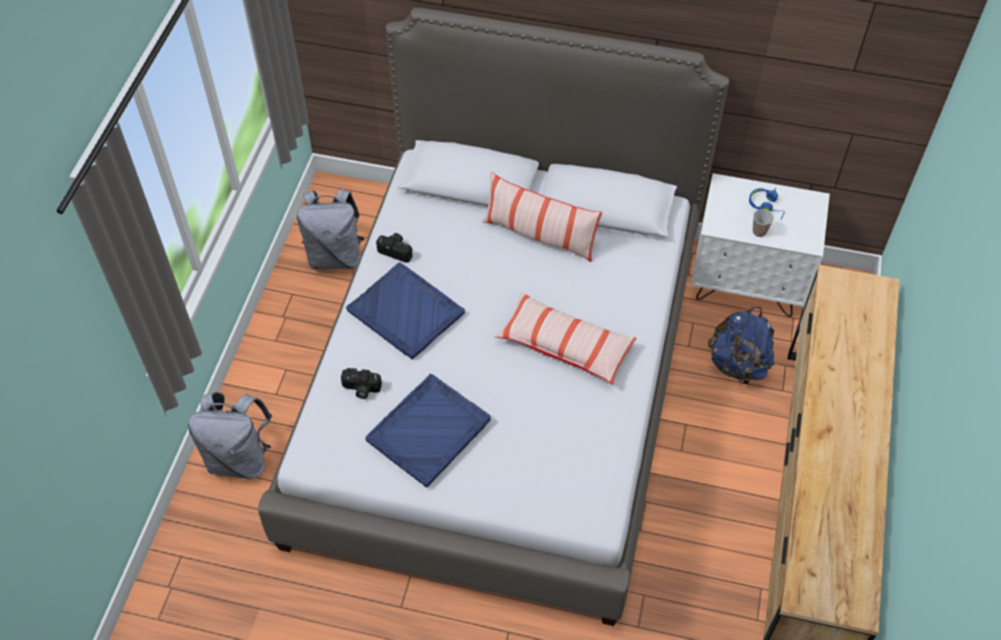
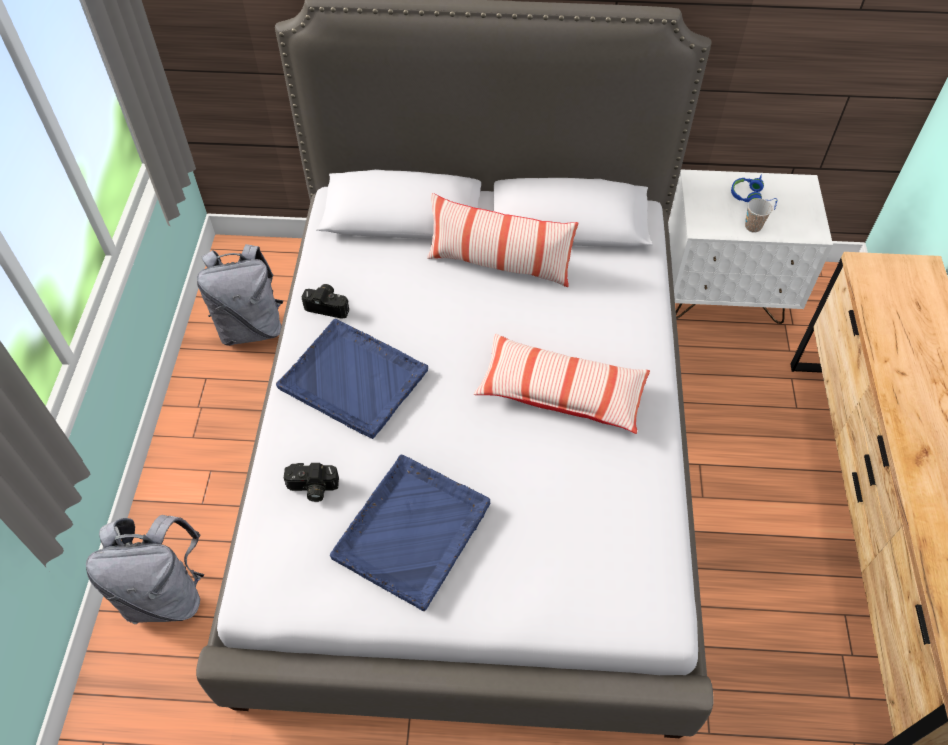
camera: 10 degrees left, 0 degrees up
(738, 365) = (740, 385): blue backpack -> none

